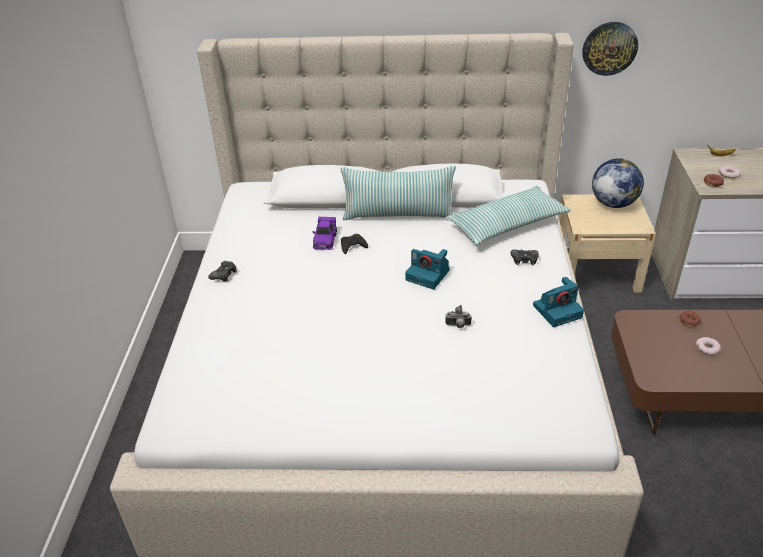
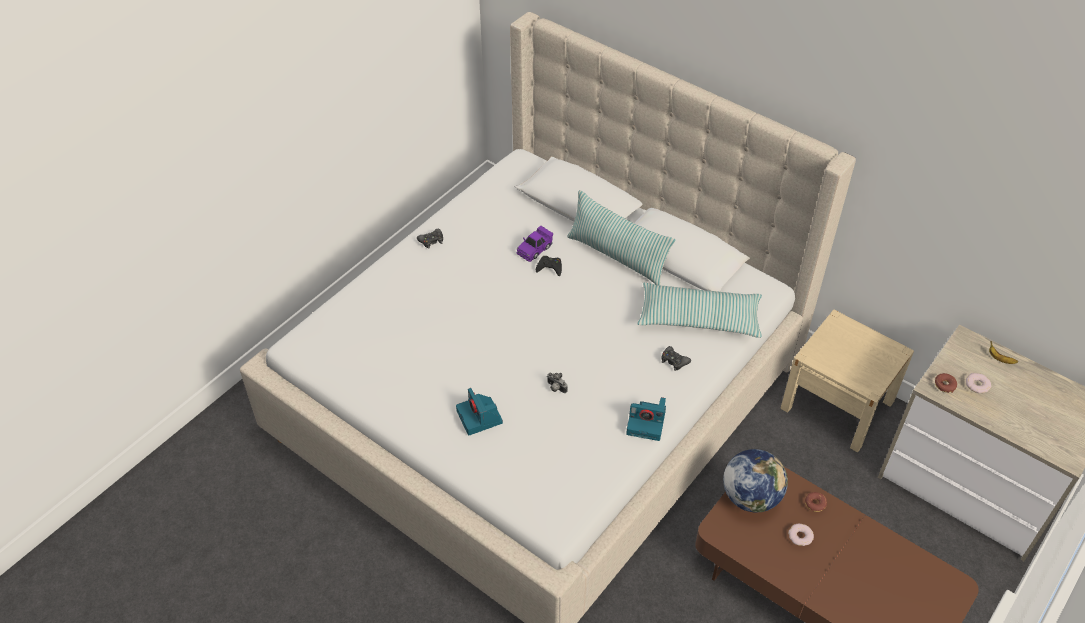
camera: 35 degrees right, 10 degrees up
(428, 275) = (580, 330): camera -> camera (480, 417)
(609, 48) = (905, 190): wall clock -> none
(613, 203) = (873, 347): globe -> globe (751, 497)

